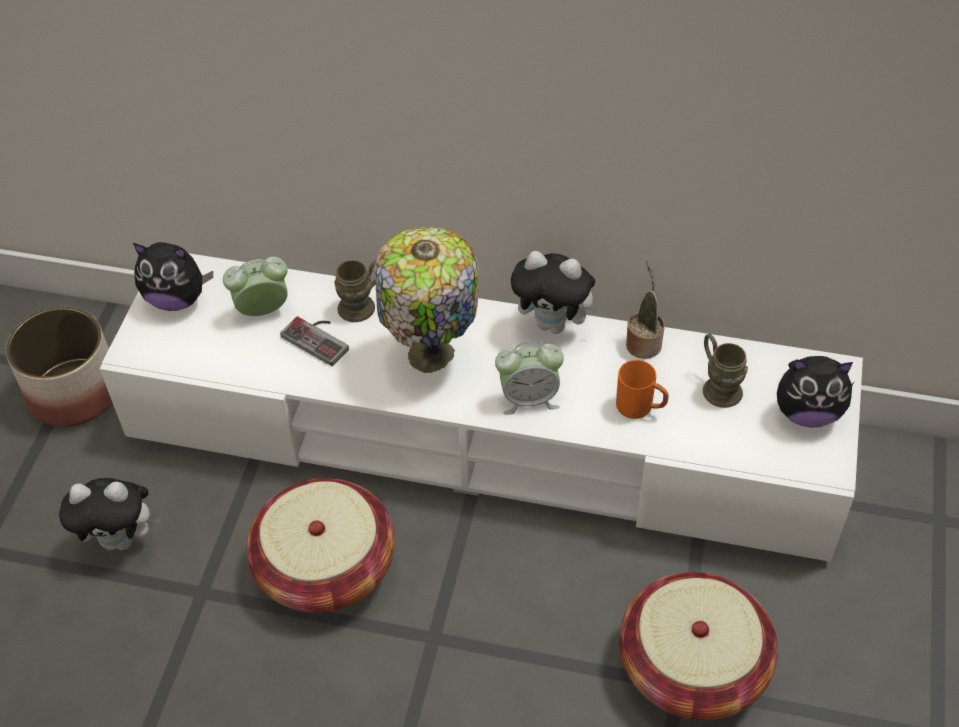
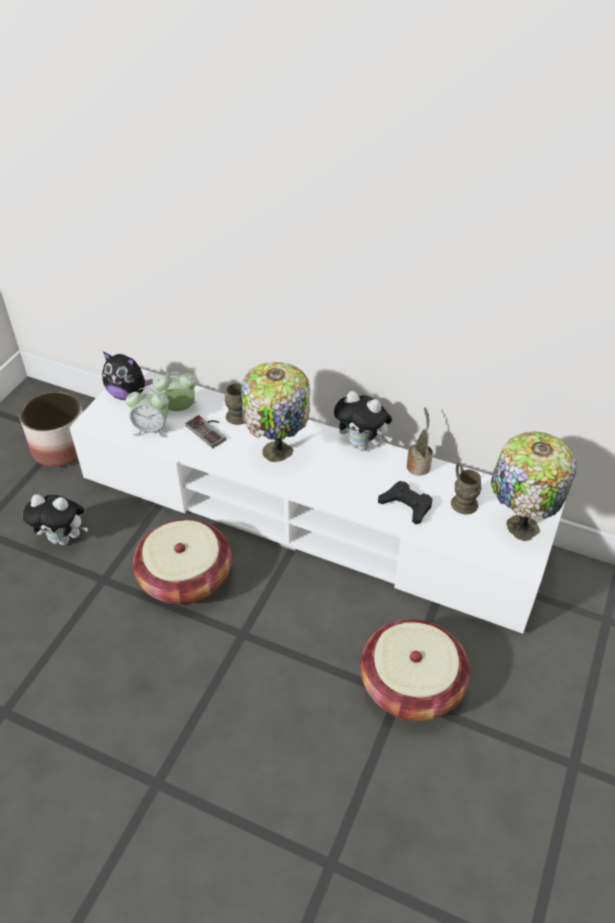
camera: 10 degrees right, 5 degrees down
(529, 398) = (333, 487): alarm clock -> alarm clock (152, 429)
(641, 408) = (406, 505): orange mug -> black game controller
(807, 412) = (519, 526): plush toy -> table lamp

